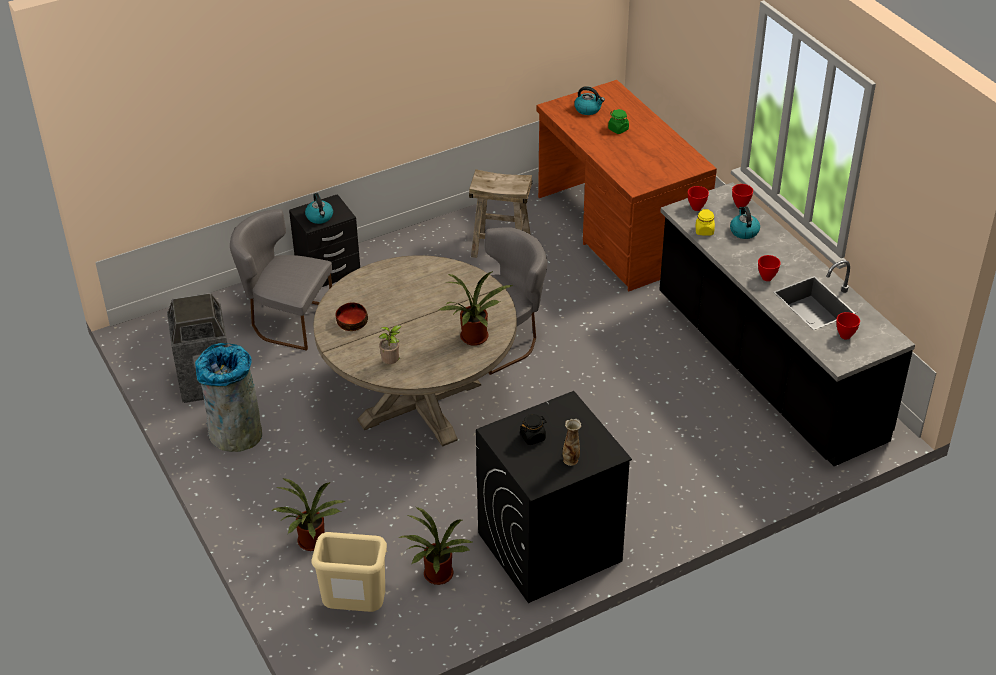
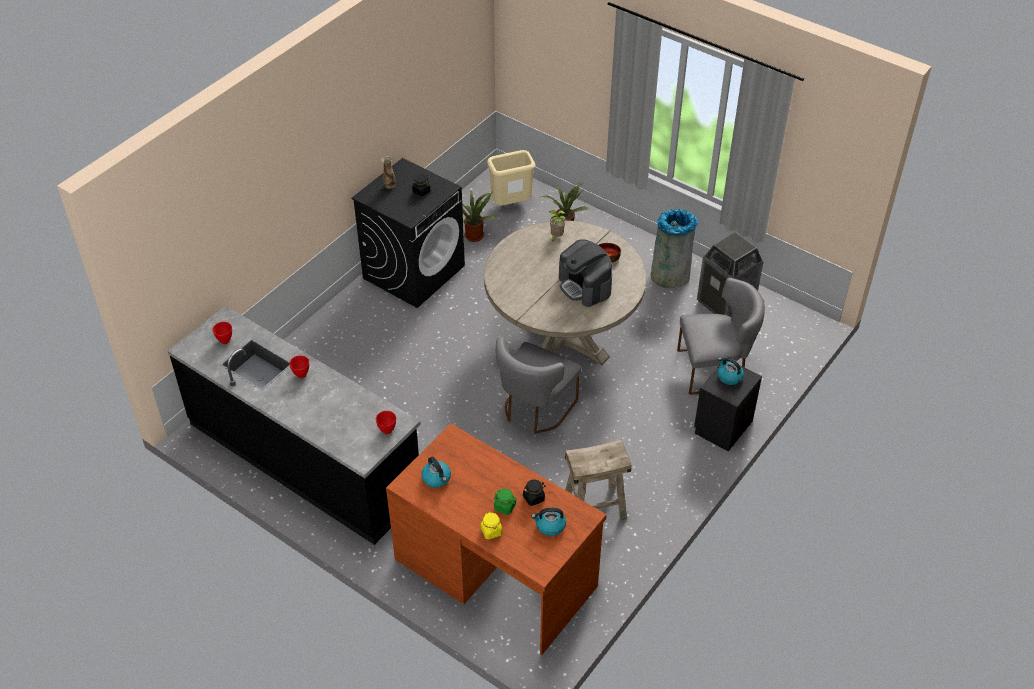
camera: 155 degrees right, 5 degrees up
(403, 299) = (585, 286): none -> coffee machine
(474, 339) = (511, 271): potted plant -> none
(589, 128) = (534, 498): none -> black jar
(704, 231) = (370, 406): yellow jar -> yellow jar (491, 531)
(740, 206) = (347, 446): red bowl -> none
(743, 231) = (335, 418): kettle -> kettle (437, 478)

